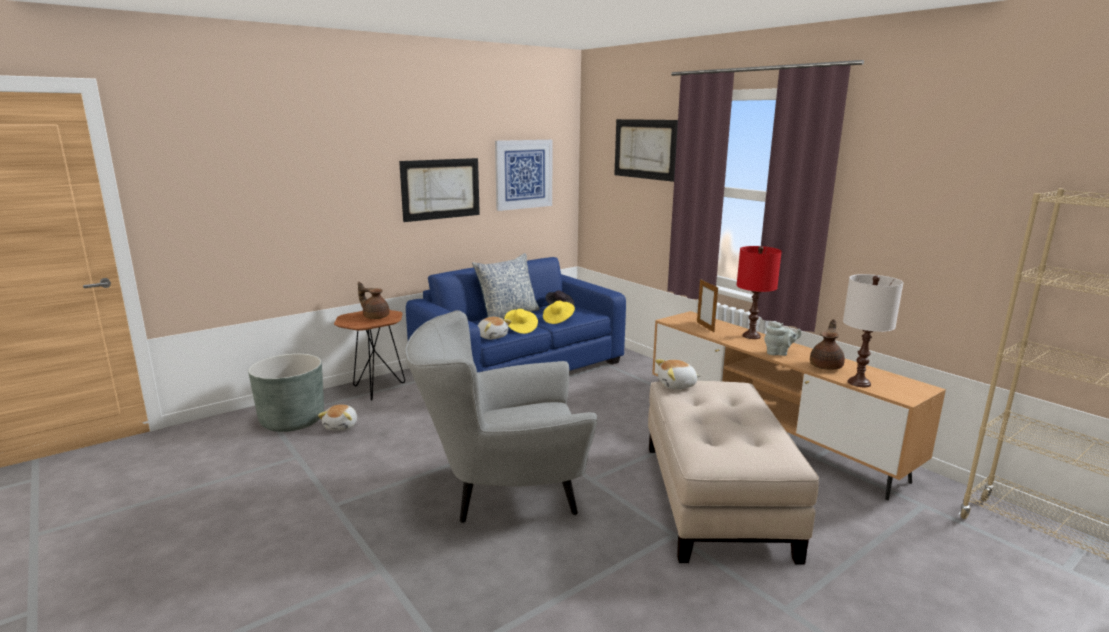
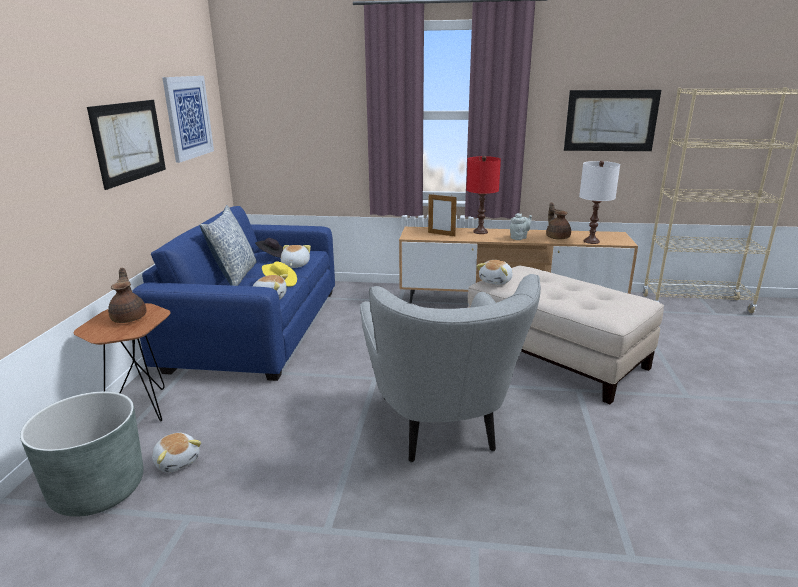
camera: 45 degrees left, 5 degrees up
(375, 317) = (130, 317): brown teapot -> brown teapot turned 90 degrees clockwise
(502, 494) = (441, 429): grey armchair -> grey armchair turned 45 degrees counterclockwise
(558, 319) = (294, 265): yellow hat -> plush toy
(645, 149) = (316, 81): picture -> picture (610, 120)

